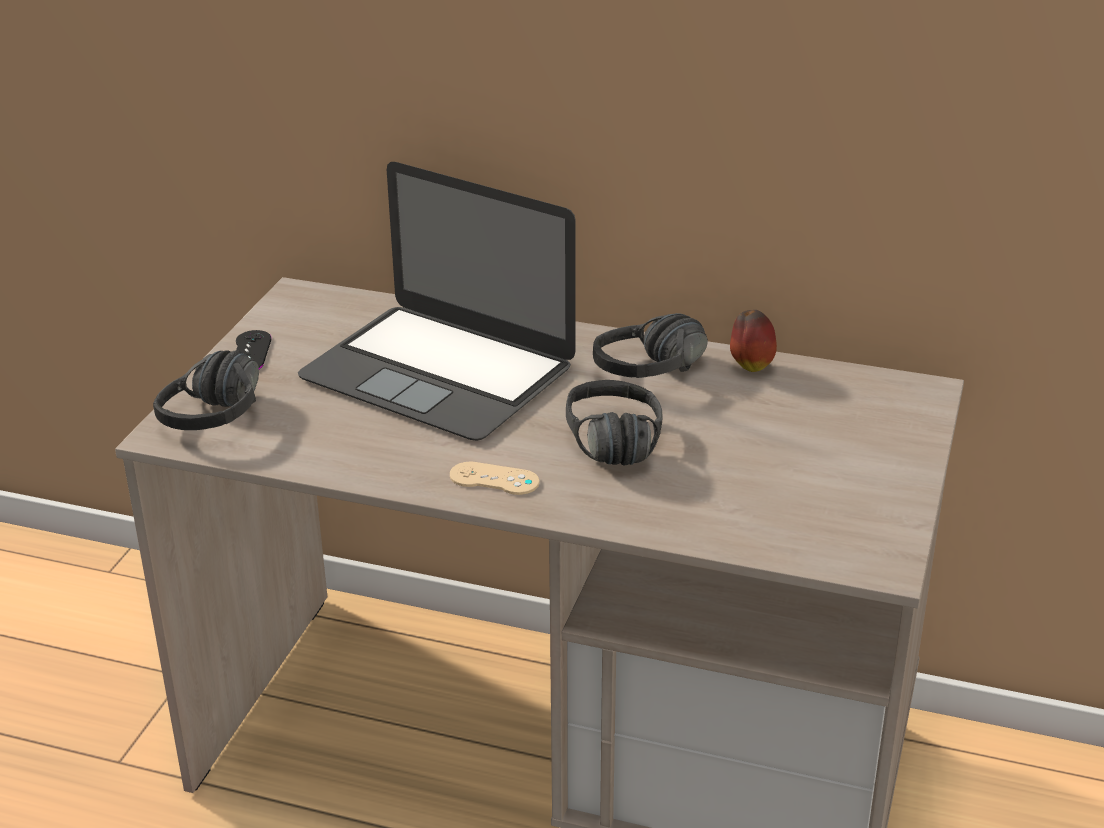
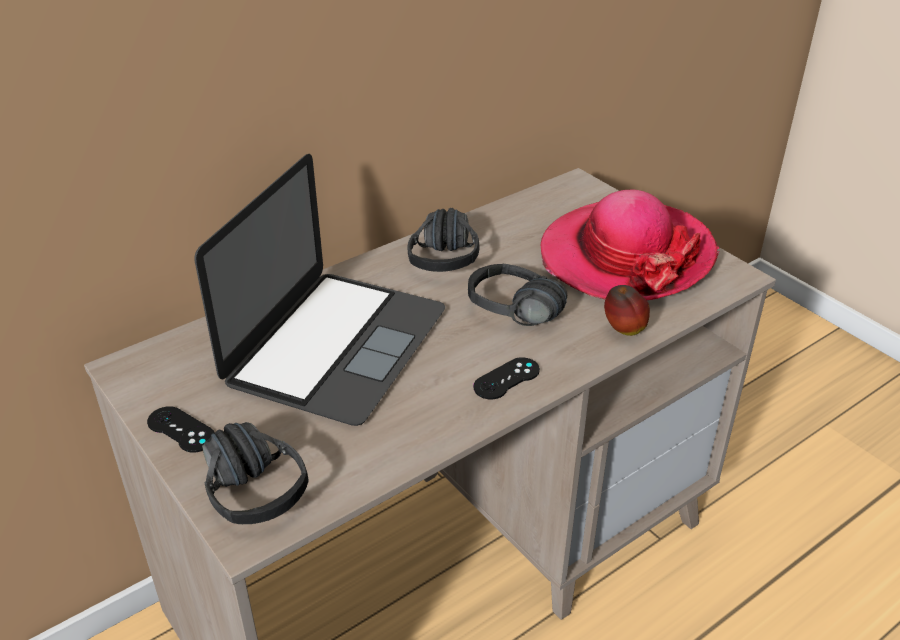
camera: 55 degrees left, 5 degrees up
(438, 371) = (336, 344): laptop -> laptop turned 45 degrees counterclockwise
(494, 479) = (506, 379): beige game controller -> black game controller
(751, 366) = (485, 222): apple -> apple (624, 330)
(813, 474) = (625, 255): none -> hat

